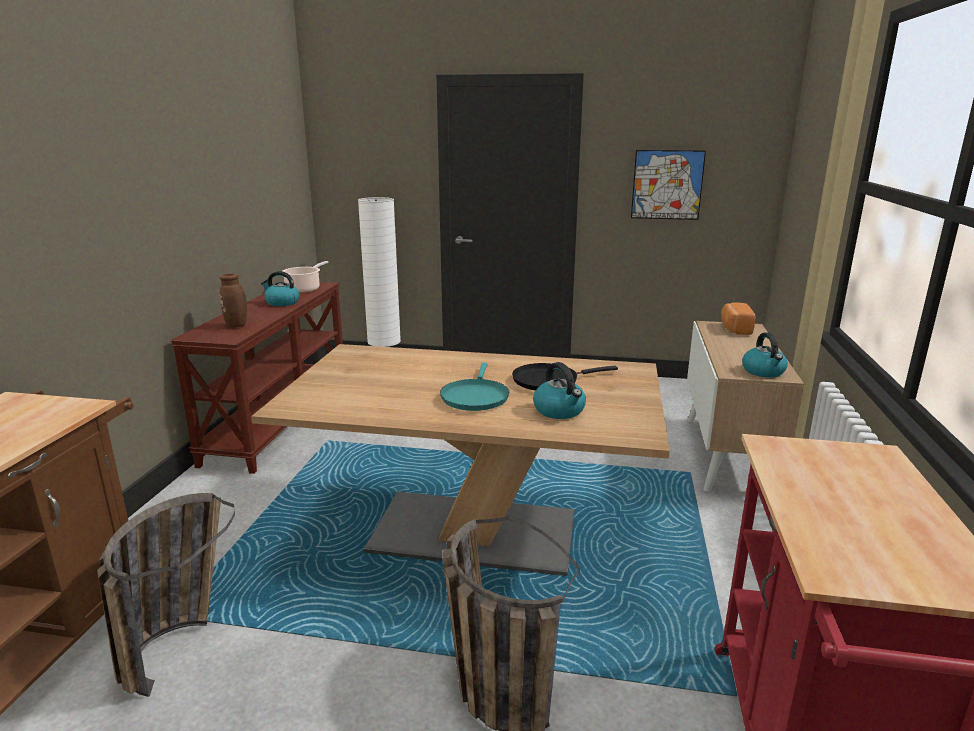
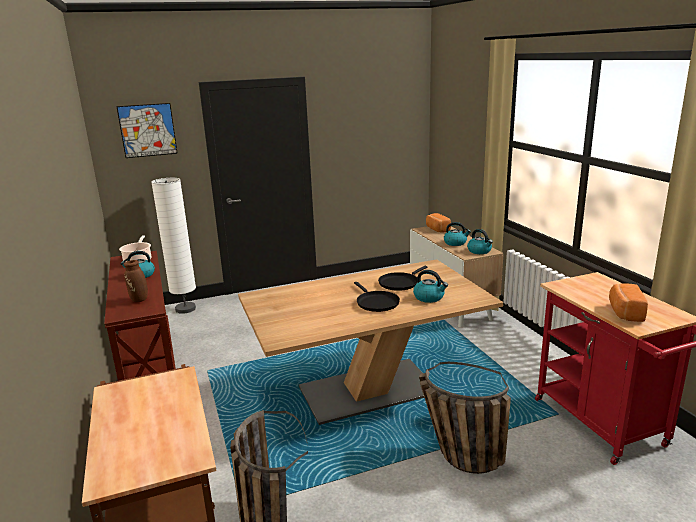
camera: 30 degrees left, 0 degrees up
(475, 397) = (376, 303): turquoise frying pan -> black frying pan
(667, 185) = (364, 145): picture -> picture (147, 130)
(739, 352) = (455, 243): none -> kettle
(843, 535) = (624, 312): none -> bread

